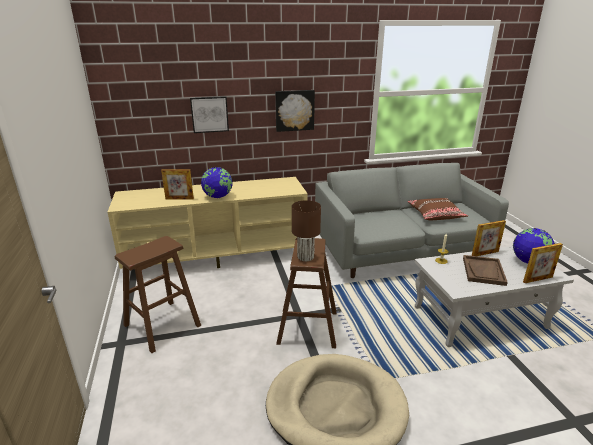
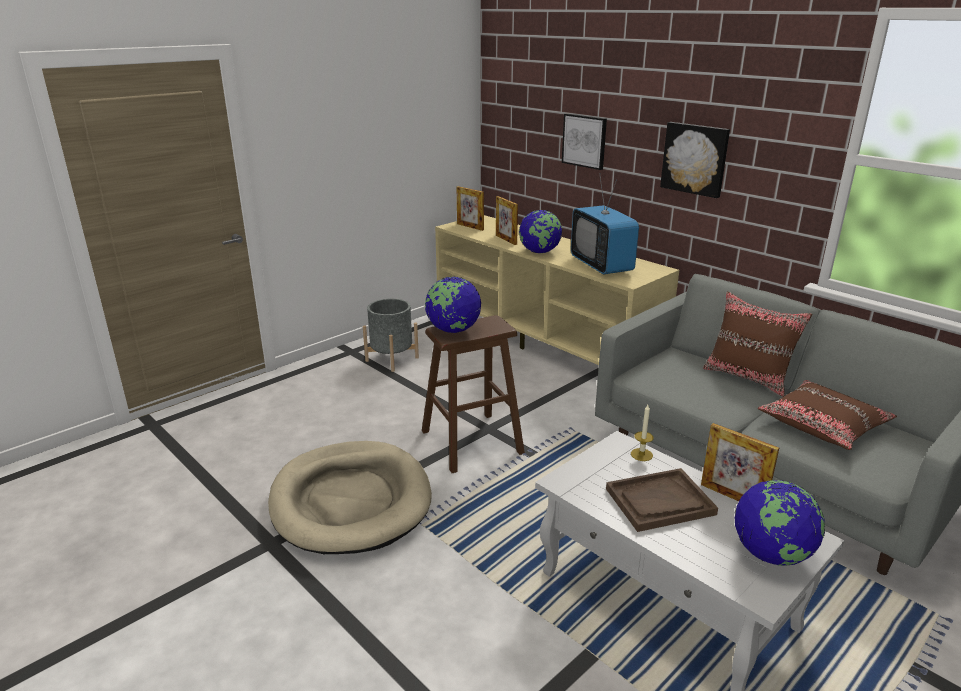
camera: 60 degrees right, 0 degrees up
(162, 325) = (392, 359): brown stool -> grey planter
(264, 189) = (601, 266): none -> television
(305, 257) = (453, 330): brown table lamp -> globe
(384, 212) = (748, 377): none -> brown pillow
(537, 279) = (707, 569): picture frame -> picture frame (470, 227)

